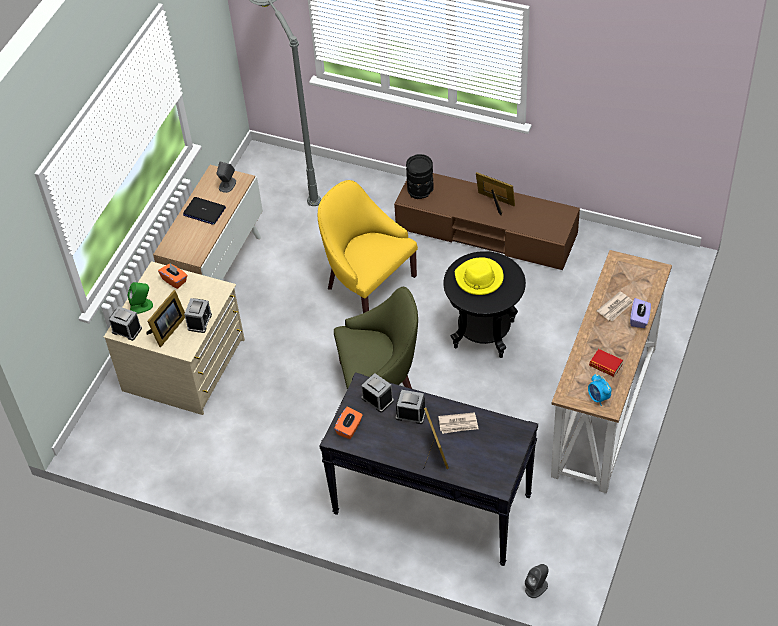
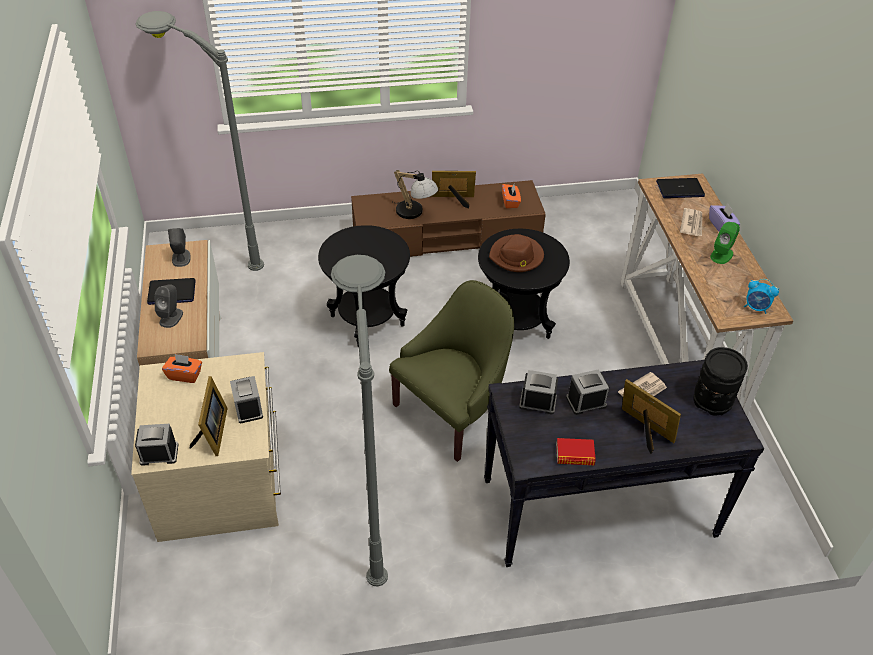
camera: 35 degrees left, 5 degrees down
(142, 306) = (161, 419): green speaker -> green speaker (722, 255)
(268, 438) = (372, 518): none -> grey floor lamp
(349, 428) = (533, 446): orange tissue box -> orange tissue box (510, 202)
(367, 284) = (367, 321): yellow armchair -> black side table
(420, 190) = (374, 211): black vase -> black vase (713, 400)
(452, 204) = (415, 213): none -> table lamp
(479, 278) = (516, 256): yellow hat -> brown hat
(536, 587) = (765, 543): grey speaker -> grey speaker (171, 317)
(605, 365) = (733, 276): book -> book (575, 455)
(636, 272) = (680, 189): none -> laptop

